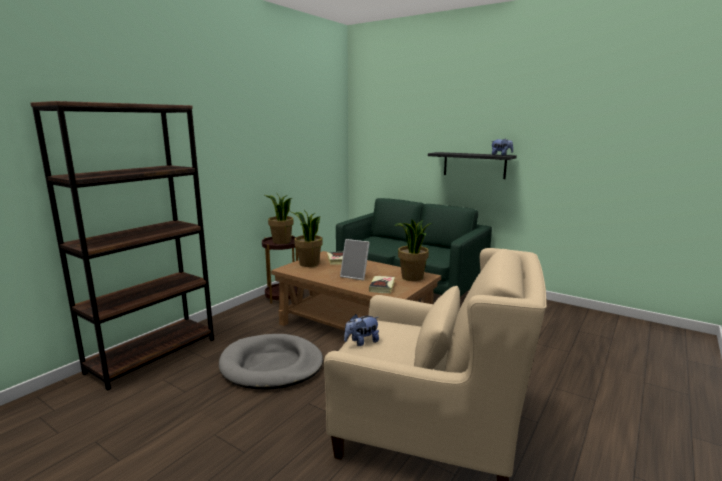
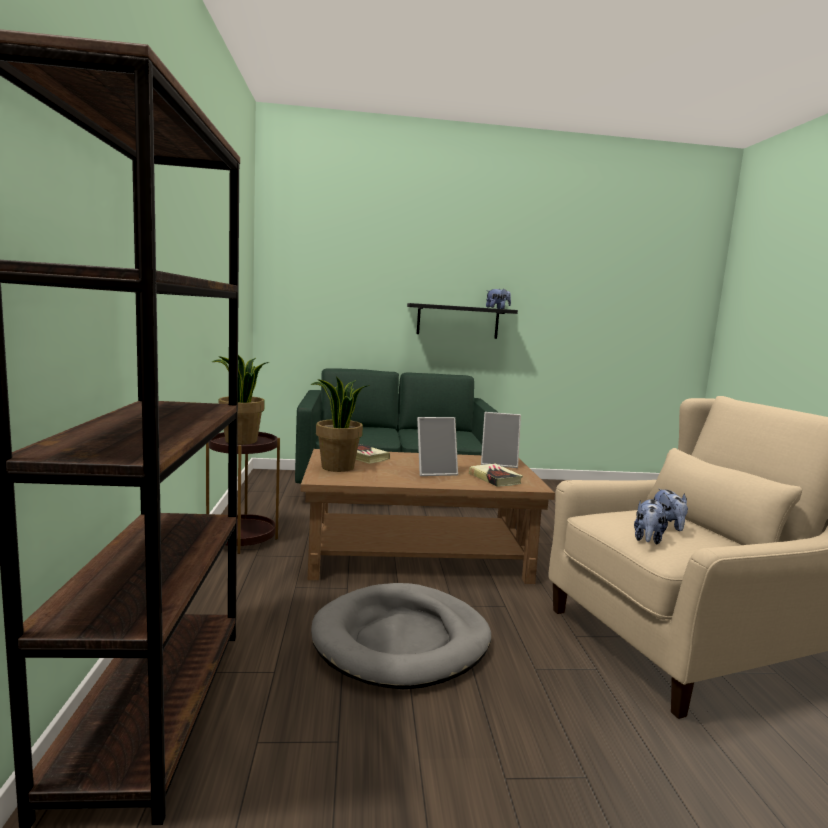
camera: 40 degrees left, 5 degrees down
(397, 340) = (666, 527): none -> plush toy
(412, 277) = (498, 463): potted plant -> picture frame

